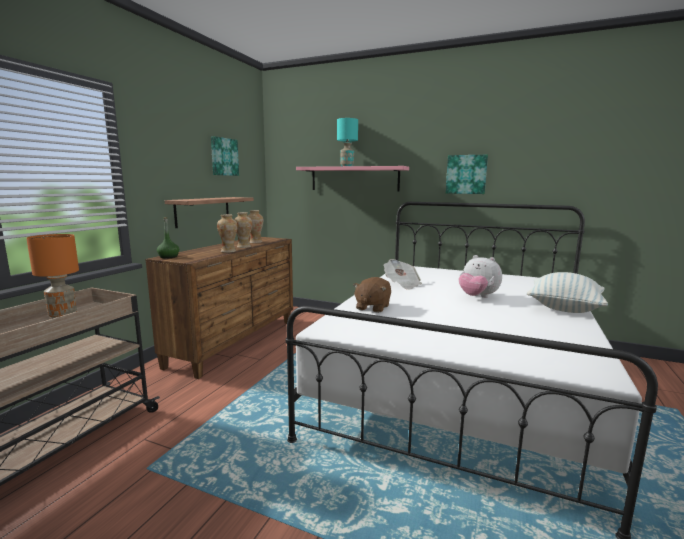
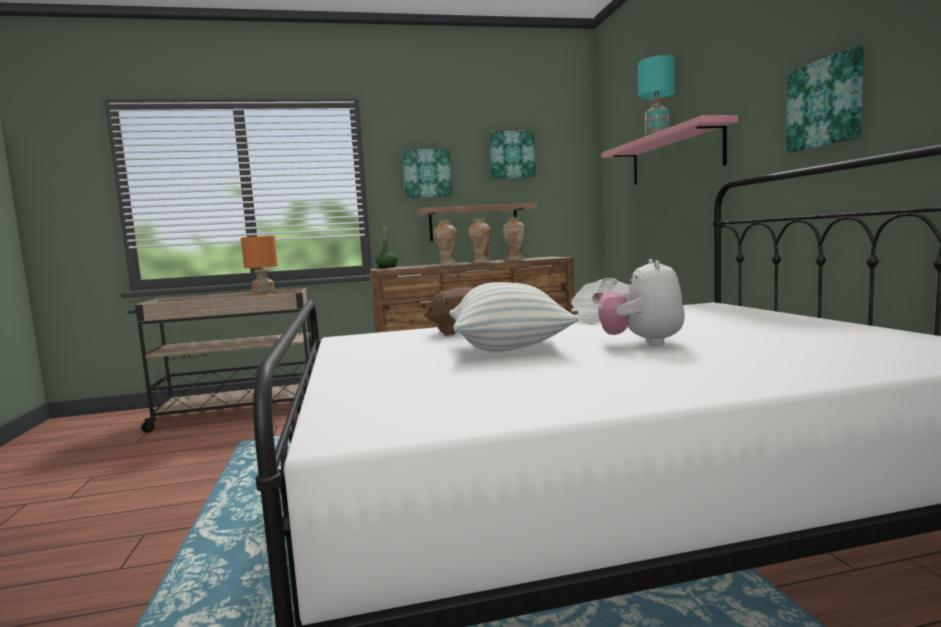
camera: 55 degrees right, 5 degrees down
(170, 167) = (427, 173): none -> picture
(564, 308) = (734, 379): pillow -> pillow (509, 348)

